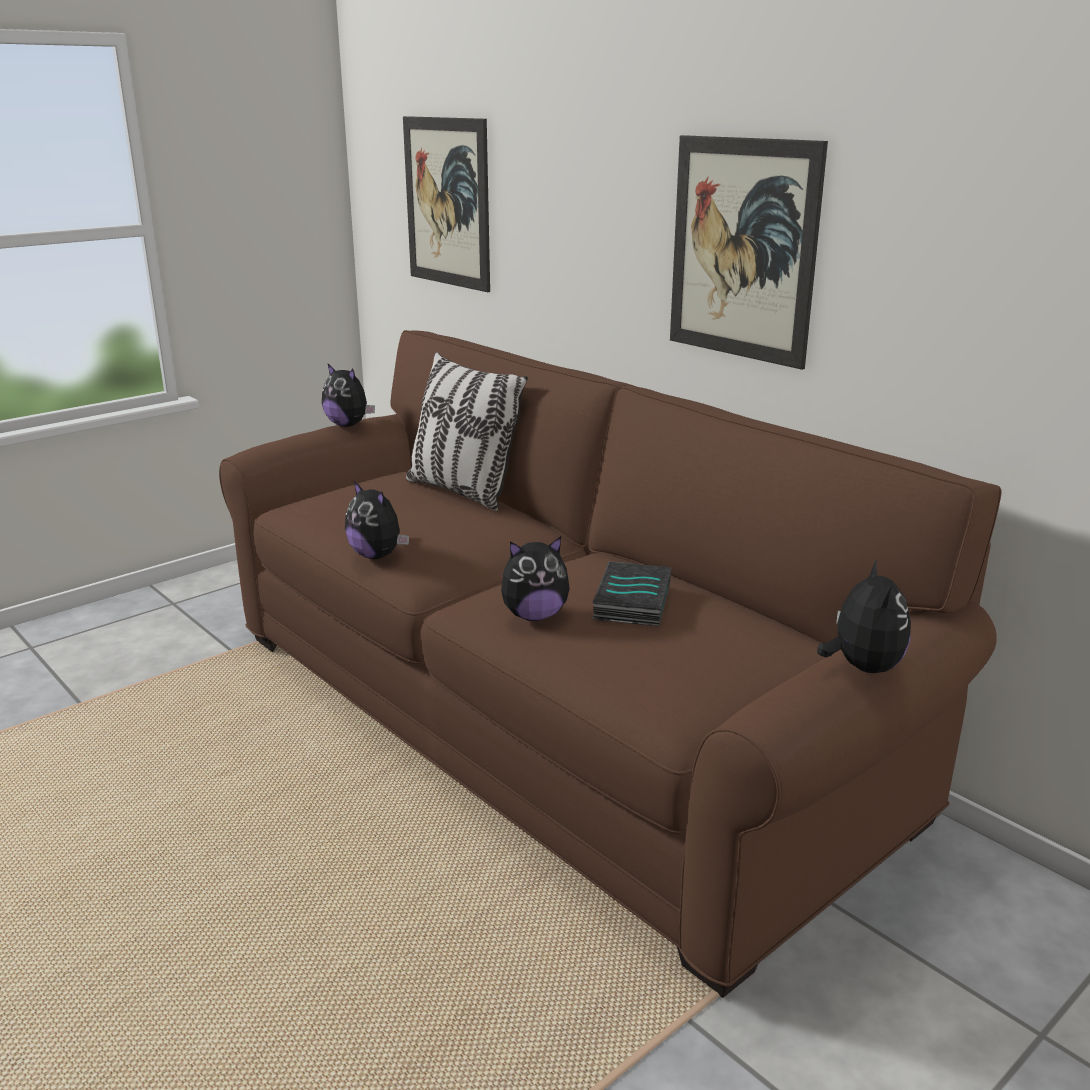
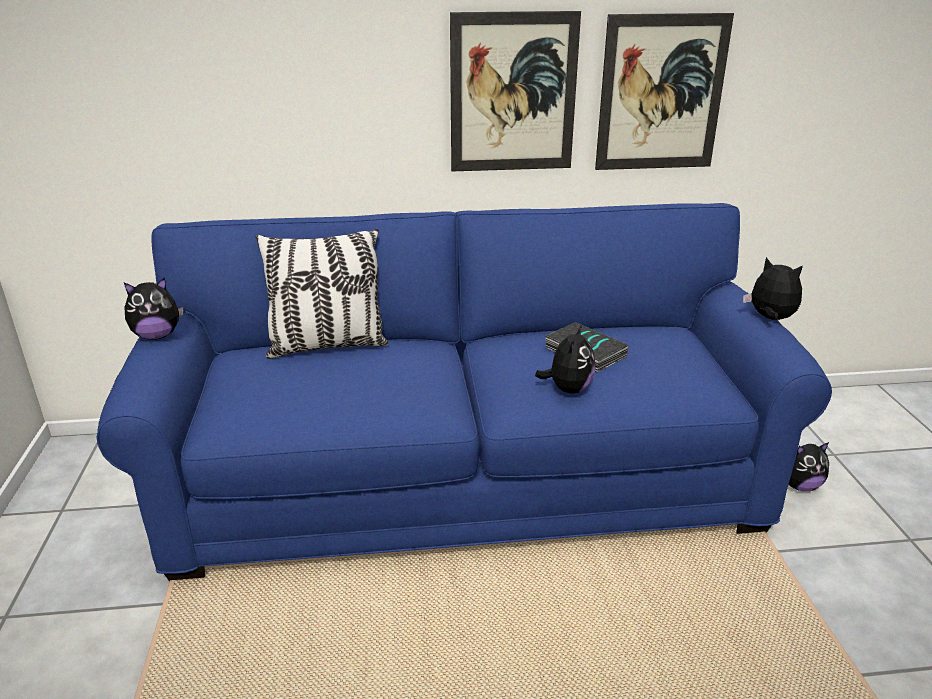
camera: 55 degrees left, 5 degrees up
(377, 555) = (387, 416): plush toy -> plush toy (799, 486)
(447, 203) = (143, 93): picture -> picture (661, 94)
(546, 721) = (466, 479): brown sofa -> blue sofa

